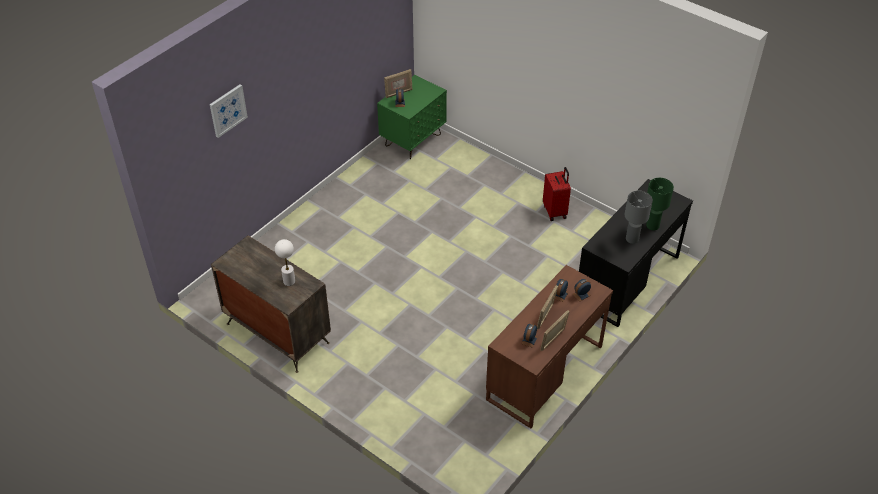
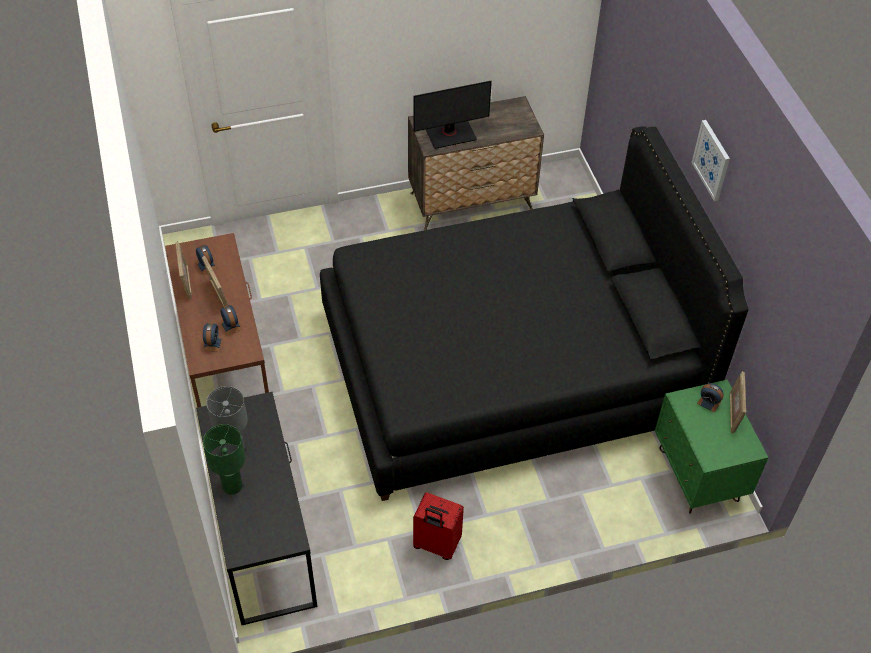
camera: 125 degrees right, 5 degrees up
(227, 110) = (650, 67): picture -> picture (712, 160)
(289, 281) = (450, 134): white table lamp -> monitor
(411, 240) = (509, 368): none -> black bed

